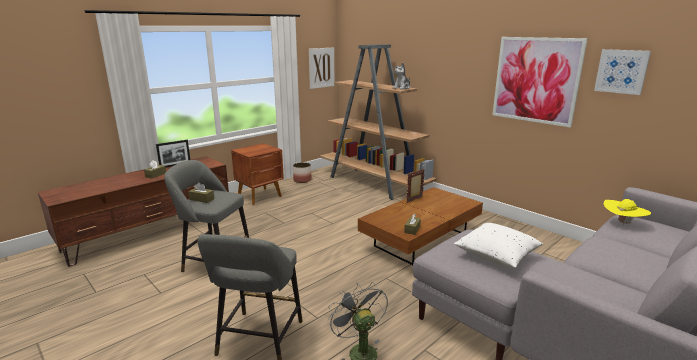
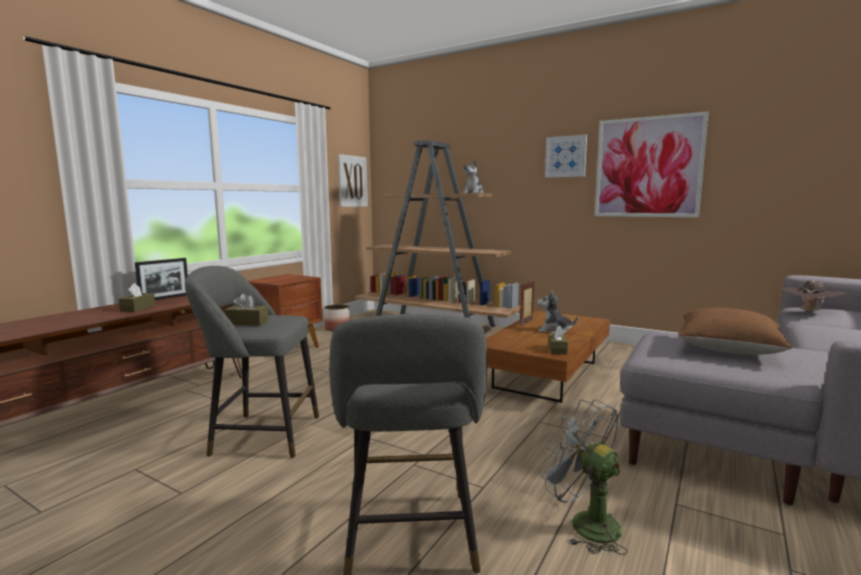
camera: 15 degrees left, 10 degrees down
(427, 211) = (554, 331): none -> plush toy
(496, 256) = (728, 349): white pillow -> brown pillow
(621, 71) = (754, 144): picture -> picture (565, 156)
(623, 223) = (809, 311): yellow hat -> brown hat

